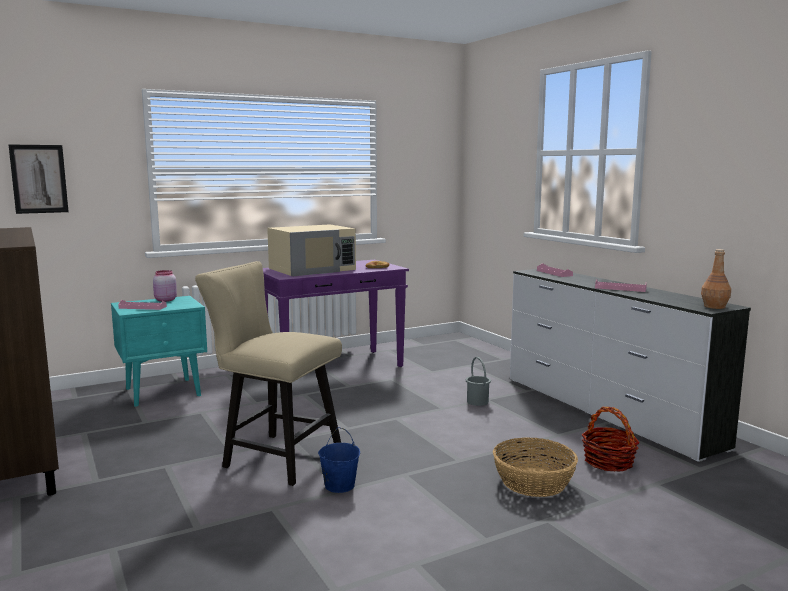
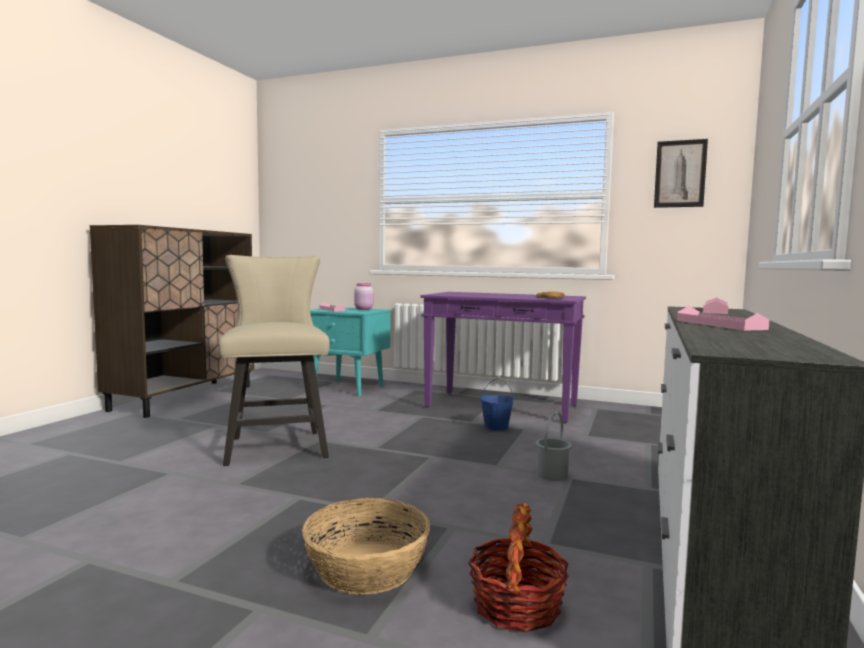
camera: 50 degrees right, 5 degrees down
(39, 179) = (308, 207): picture -> picture (680, 174)
(313, 269) = (486, 294): beige microwave -> none
(339, 486) = (242, 480): blue bucket -> blue bucket (496, 427)
(714, 306) = (767, 352): brown bottle -> none

